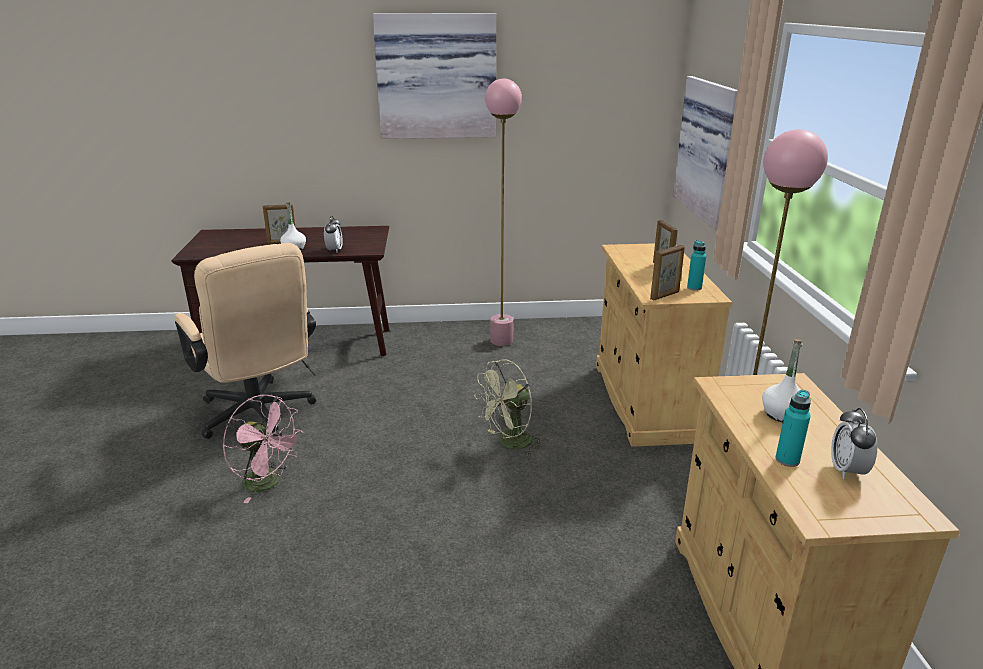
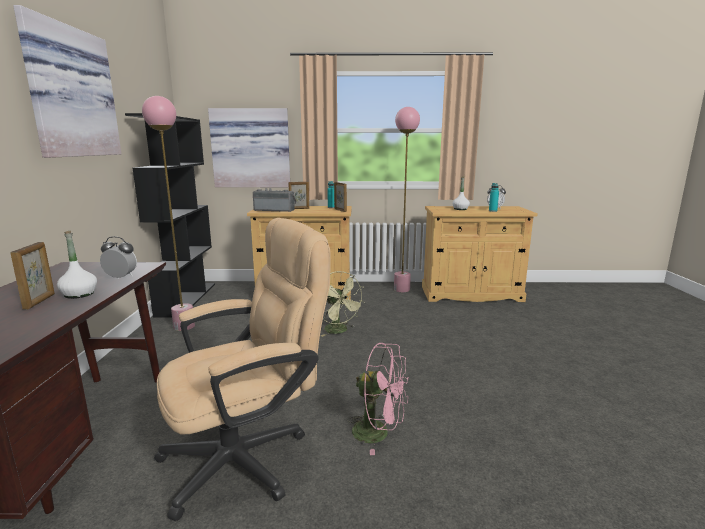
camera: 85 degrees left, 10 degrees down
(268, 483) = (378, 433): pink fan -> pink fan turned 75 degrees clockwise
(585, 324) = (186, 299): none -> black bookcase
(634, 256) = (275, 210): none -> radio

